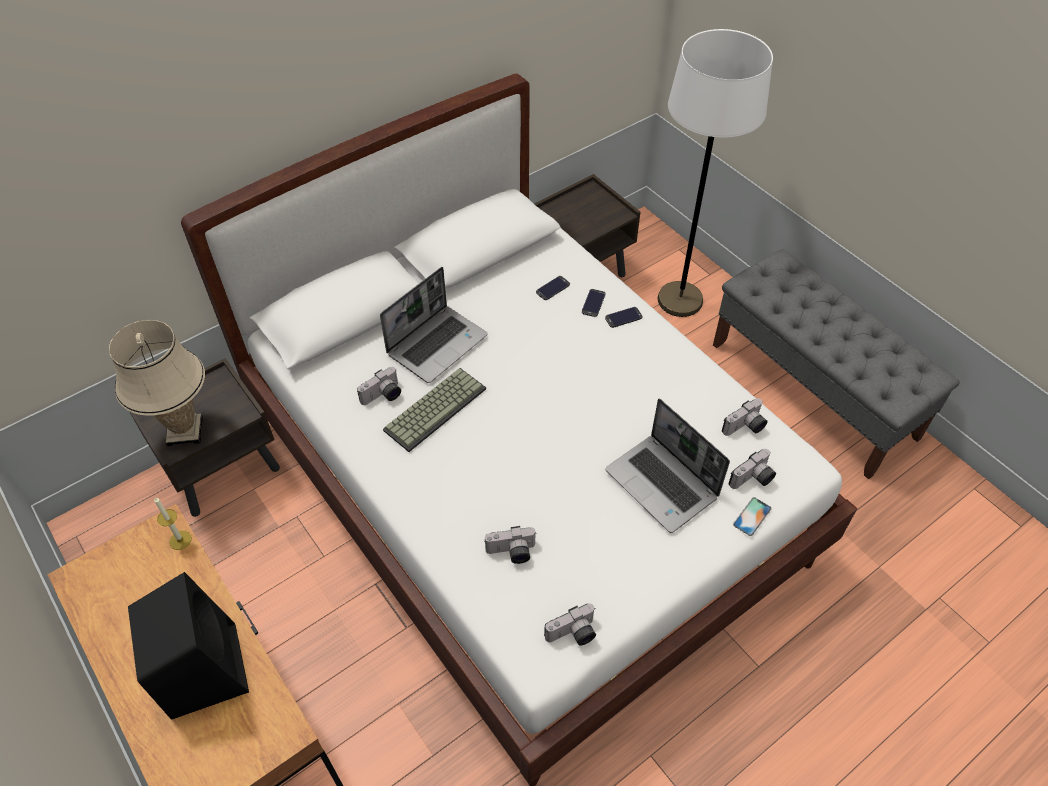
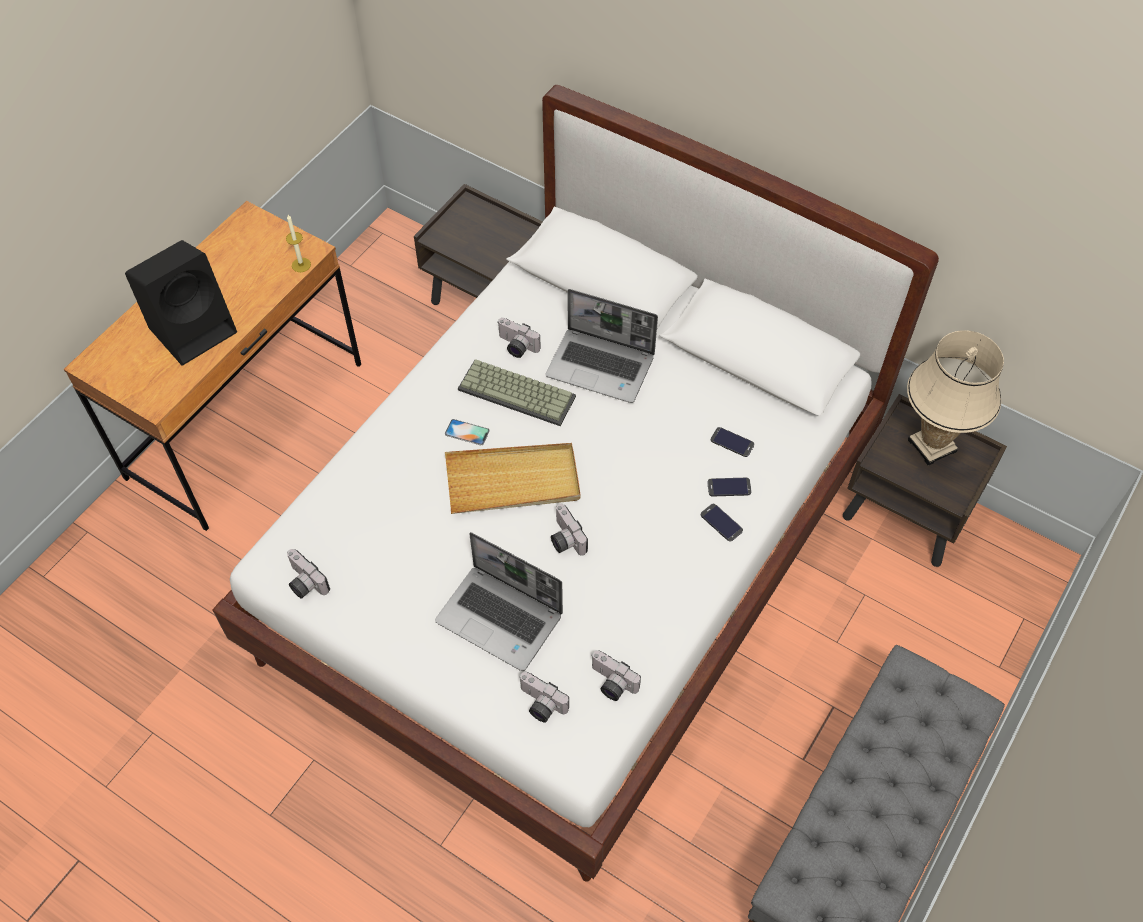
camera: 70 degrees right, 5 degrees up
(185, 431) = (458, 235): beige table lamp -> beige table lamp (932, 445)
(511, 553) = (372, 507): camera -> camera (564, 539)
(529, 437) = (513, 481): none -> beige tray
(663, 484) = (501, 618): laptop -> laptop turned 90 degrees counterclockwise
(680, 300) = (930, 642): white floor lamp -> none
(752, 516) = (491, 713): phone -> phone (467, 432)

